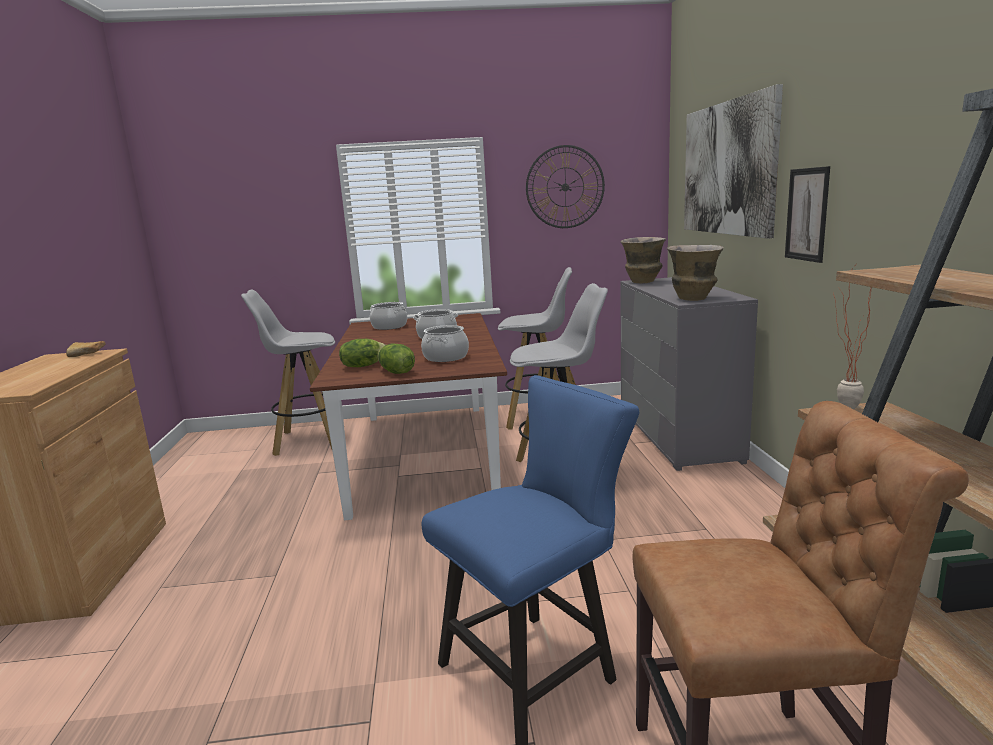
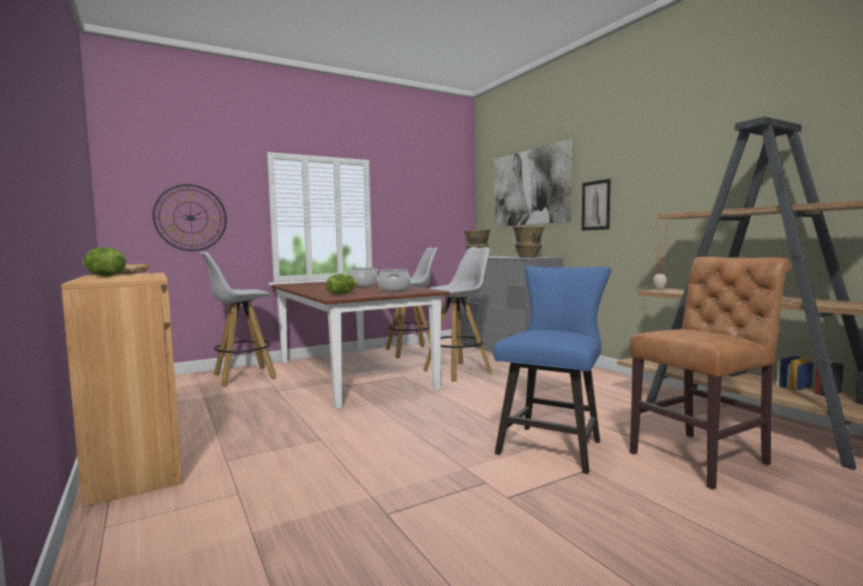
camera: 25 degrees left, 10 degrees down
(389, 326) = (311, 284): cooking pot -> none
(396, 372) = (375, 294): lettuce -> lettuce (104, 276)
(565, 187) = (418, 198): wall clock -> wall clock (190, 217)

